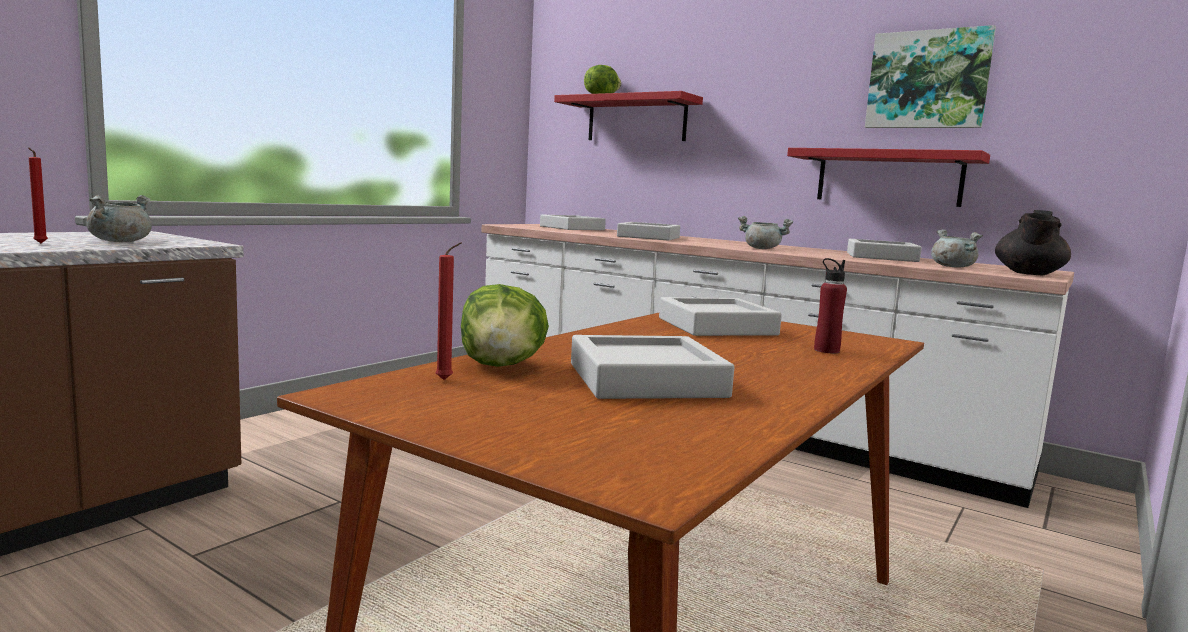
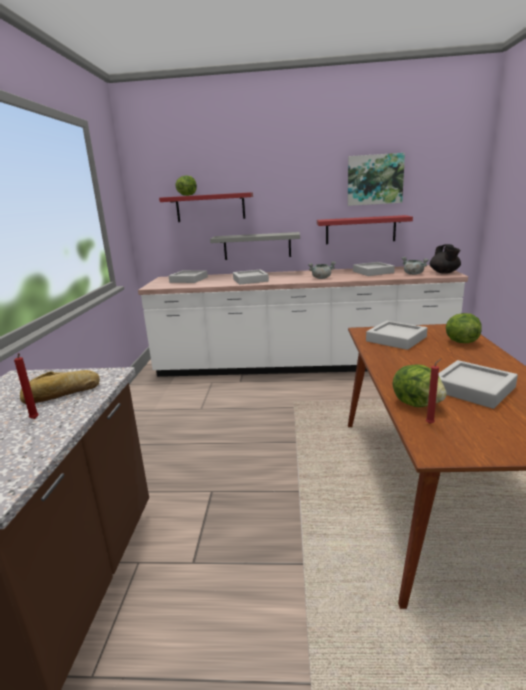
camera: 30 degrees left, 10 degrees up
(120, 241) = (62, 393): grey cooking pot -> bread
(698, 190) = (257, 246): none -> grey shelf
(826, 350) = (460, 342): red bottle -> lettuce

